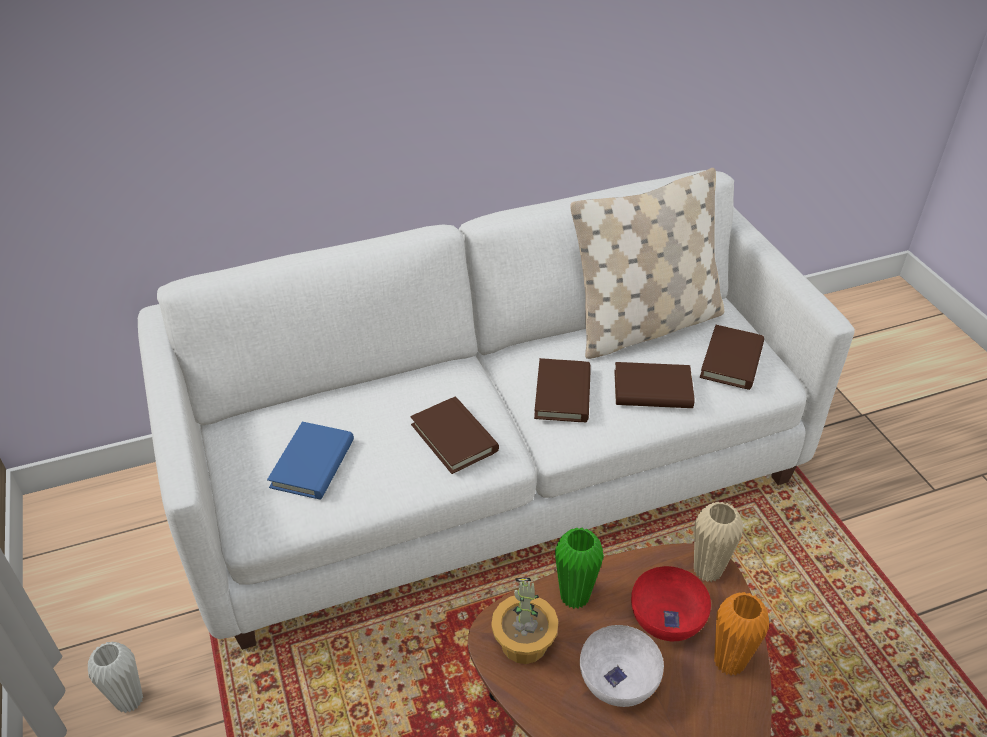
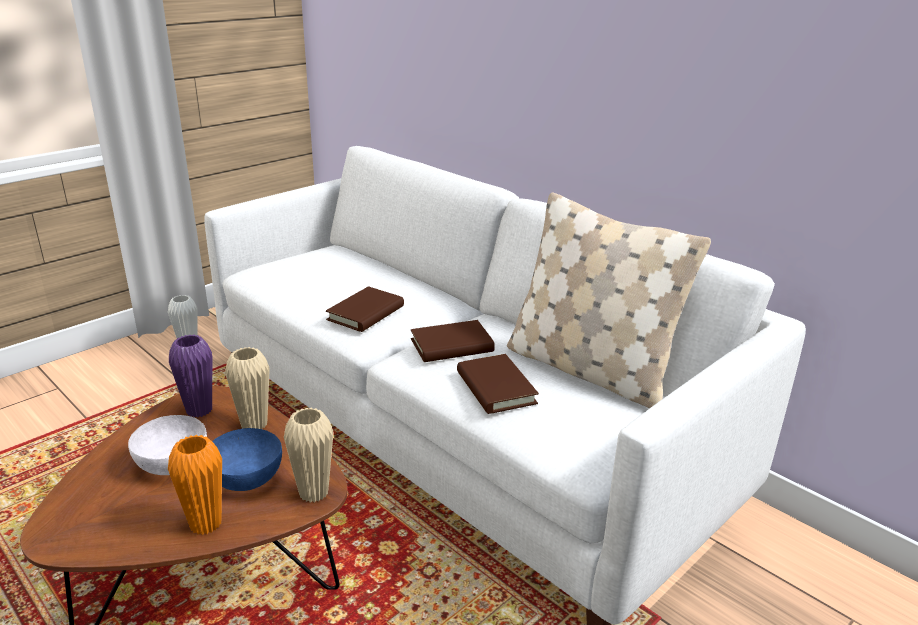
camera: 65 degrees right, 15 degrees down
(312, 464) = (307, 273): blue book -> none
(524, 643) = (199, 410): potted plant -> purple vase
(574, 597) = (254, 424): green vase -> beige vase
(666, 617) = (247, 477): red bowl -> blue bowl
(731, 361) = (585, 428): brown book -> none

